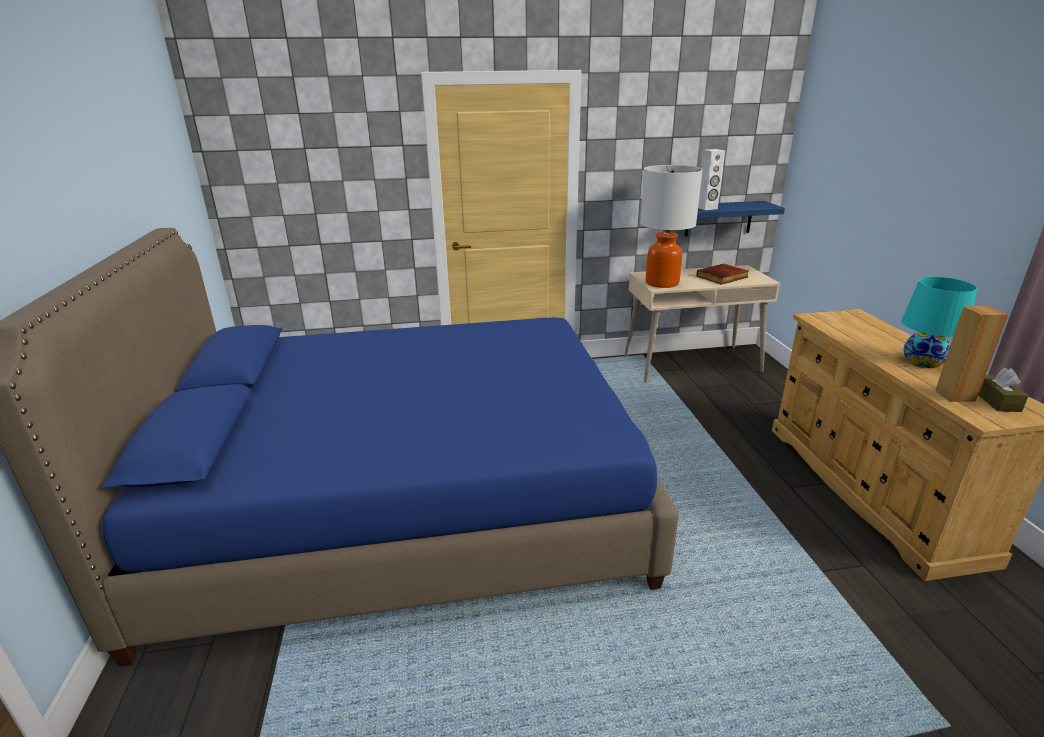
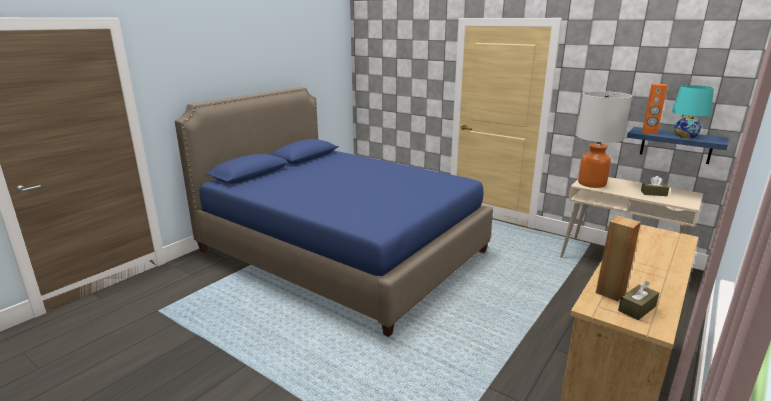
camera: 45 degrees right, 5 degrees down
(707, 208) = (649, 132): white speaker -> orange speaker
(722, 277) = (653, 193): book -> brown tissue box
(922, 362) = (647, 273): turquoise table lamp -> turquoise table lamp (685, 136)

